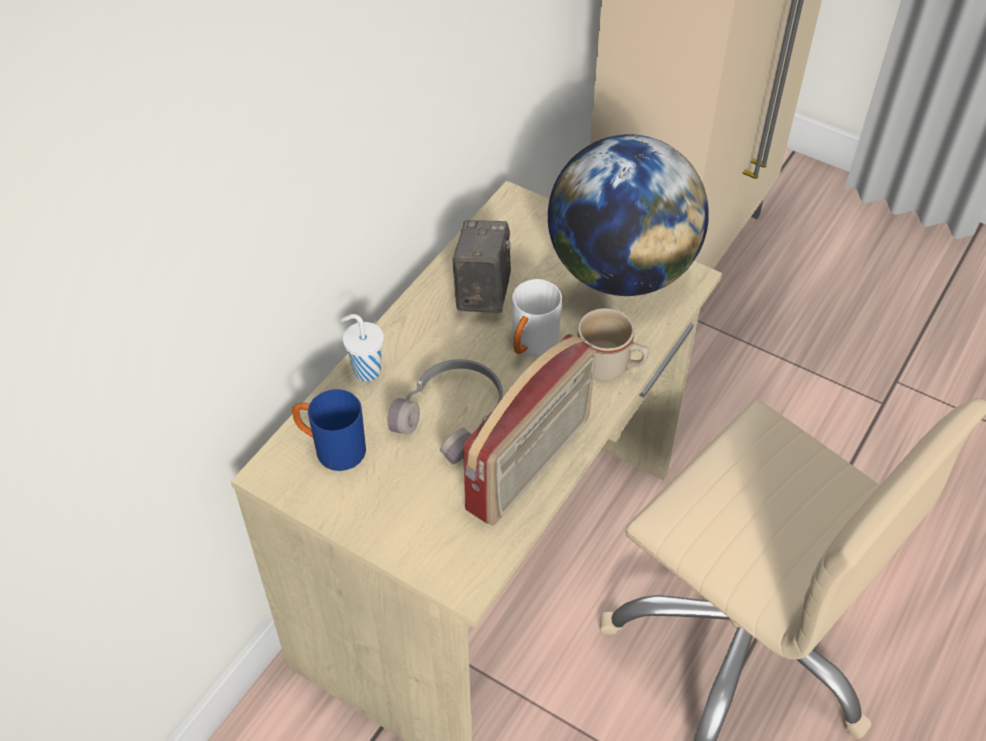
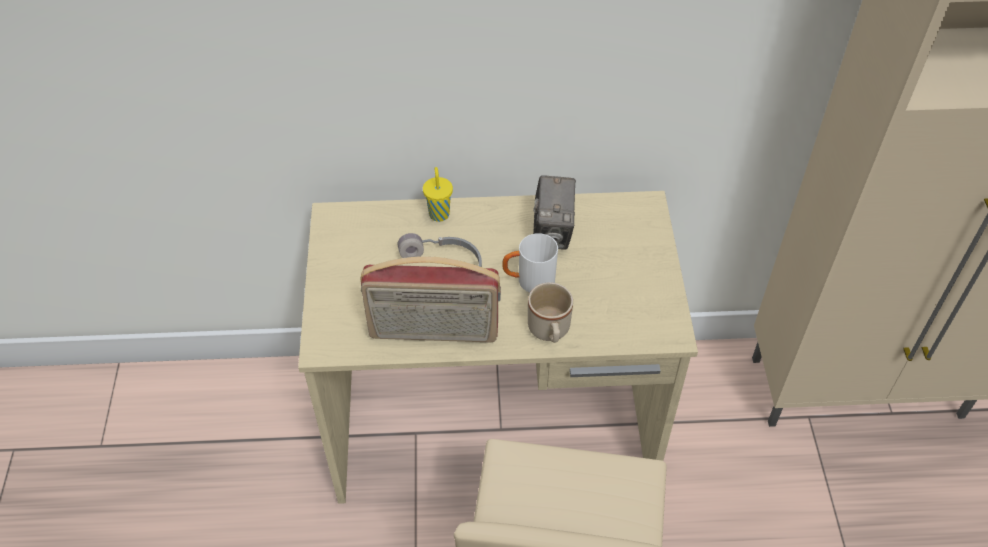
camera: 55 degrees right, 0 degrees up
(331, 448) = (368, 231): blue mug -> none
(365, 370) = (439, 213): white cup -> yellow cup
(482, 292) = (552, 232): camera -> camera turned 120 degrees clockwise
(620, 271) = (641, 293): globe -> none

